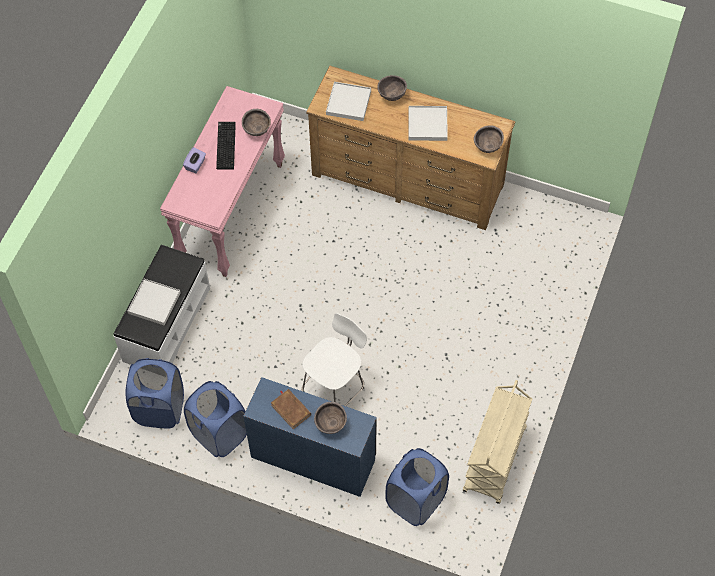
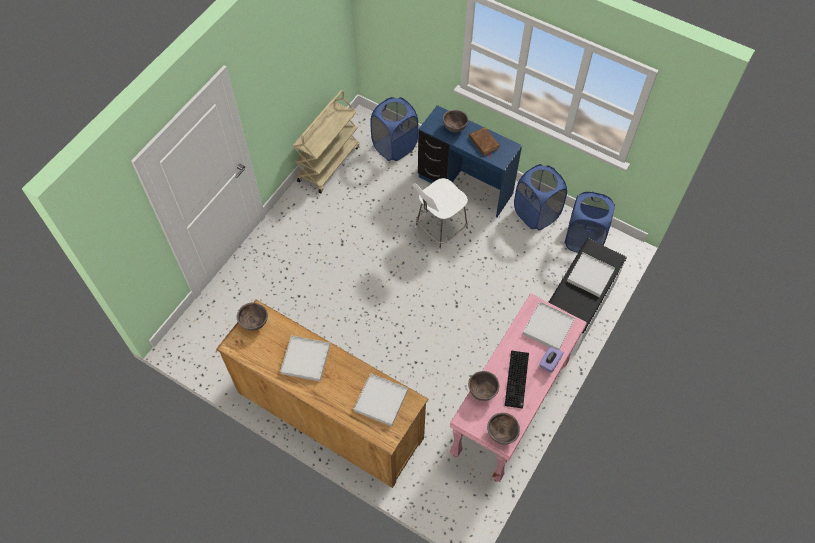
camera: 170 degrees left, 0 degrees up
(199, 197) = (548, 327): none -> white tray
(392, 96) = (333, 400): brown bowl -> brown bowl (501, 434)

